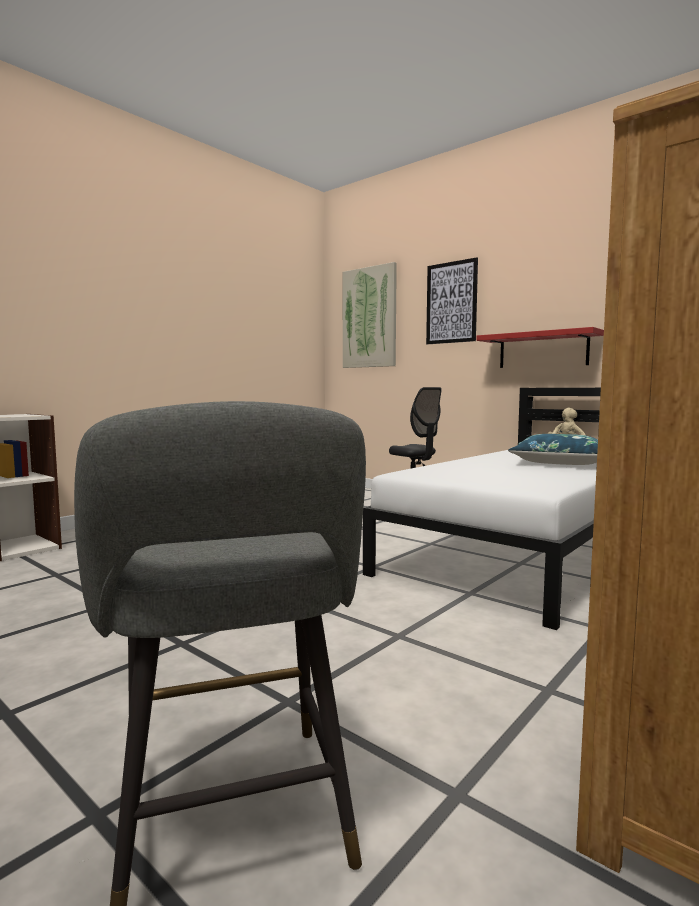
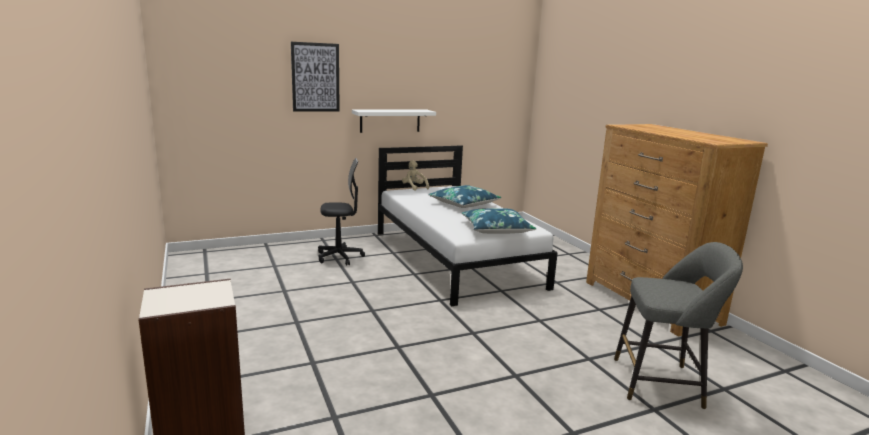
camera: 65 degrees left, 10 degrees up
(369, 317) = (221, 80): picture -> none
(479, 479) = (496, 229): none -> blue pillow
(543, 350) = (390, 120): red shelf -> white shelf

